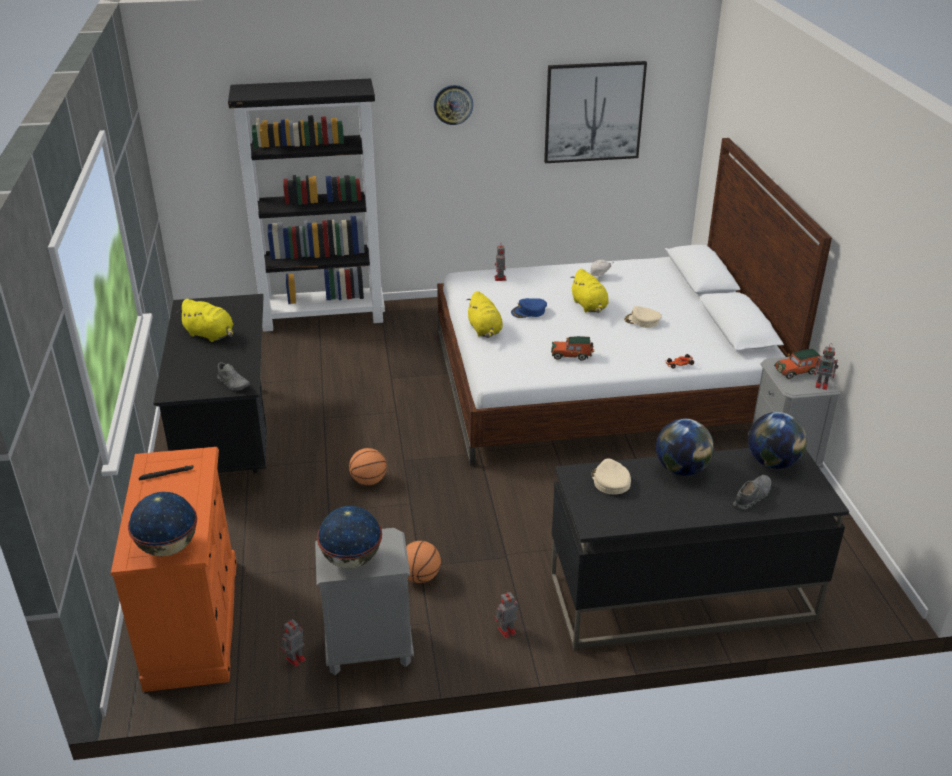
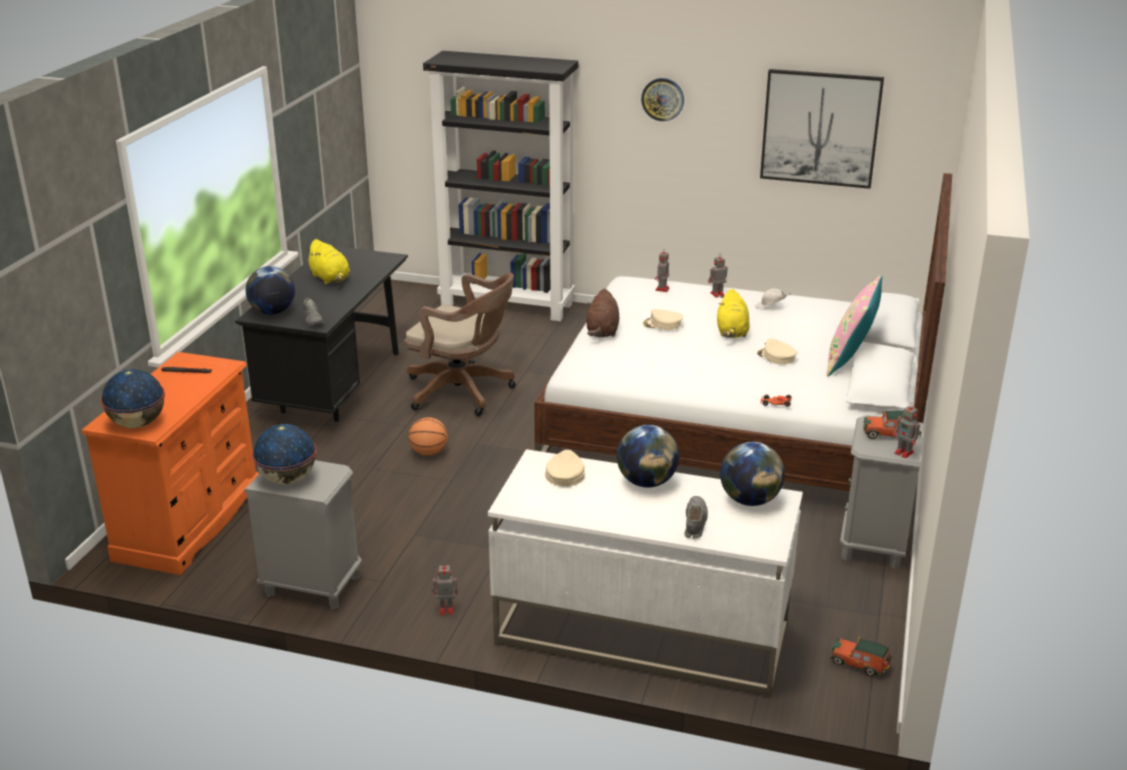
camera: 25 degrees right, 5 degrees down
(184, 384) = (273, 312): none -> globe
(295, 659) = (245, 575): toy robot -> toy robot (716, 294)
(352, 413) = (464, 392): none -> brown office chair
(420, 577) = (407, 543): basketball -> none
(485, 330) = (602, 332): yellow plush toy -> brown plush toy
(529, 312) = (662, 324): blue cap -> beige cap
(572, 355) = (668, 371): toy car -> toy car (860, 664)
(679, 598) = (640, 633): black desk -> white desk
(698, 311) = (850, 360): none -> pink pillow
(752, 496) = (694, 522): grey shoe -> grey shoe turned 60 degrees counterclockwise

